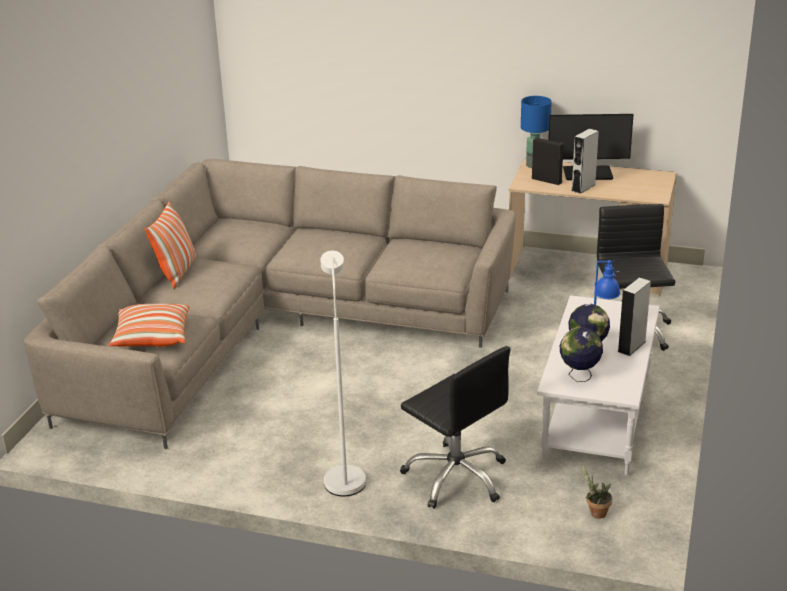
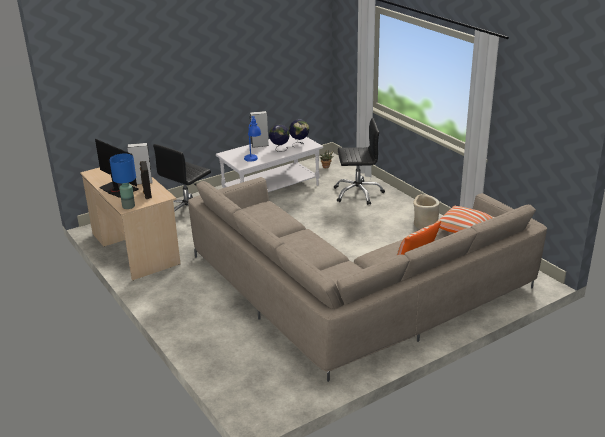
camera: 140 degrees left, 0 degrees up
(280, 464) = (424, 224): none -> beige planter
(344, 476) = (402, 210): white floor lamp -> none
(456, 477) = (357, 193): black office chair -> black office chair turned 90 degrees clockwise

